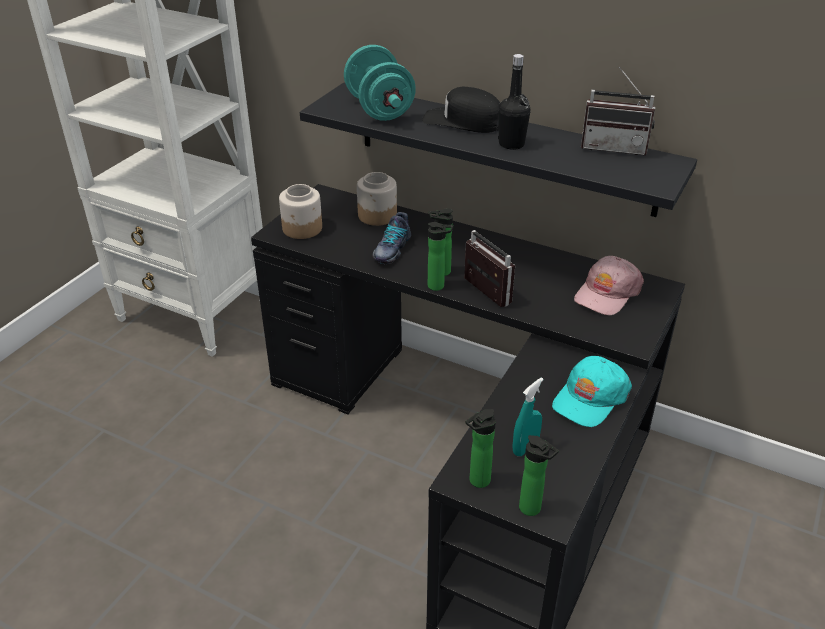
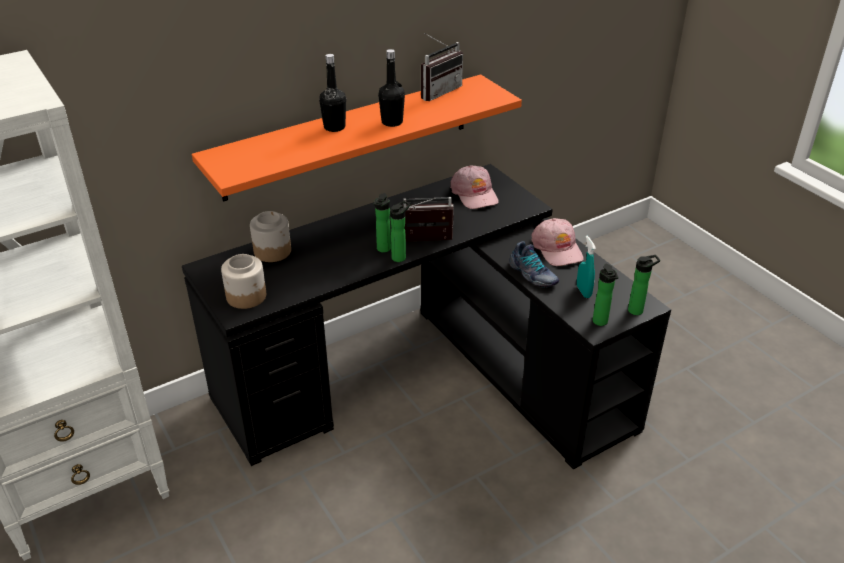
camera: 60 degrees left, 0 degrees up
(379, 109) = (267, 152): turquoise dumbbell -> none
(391, 249) = (329, 261): shoe -> shoe (532, 275)
(463, 121) = (334, 127): black cap -> black bottle
(503, 148) = (349, 136): black shelf -> orange shelf
(590, 398) = (557, 248): turquoise cap -> pink cap

